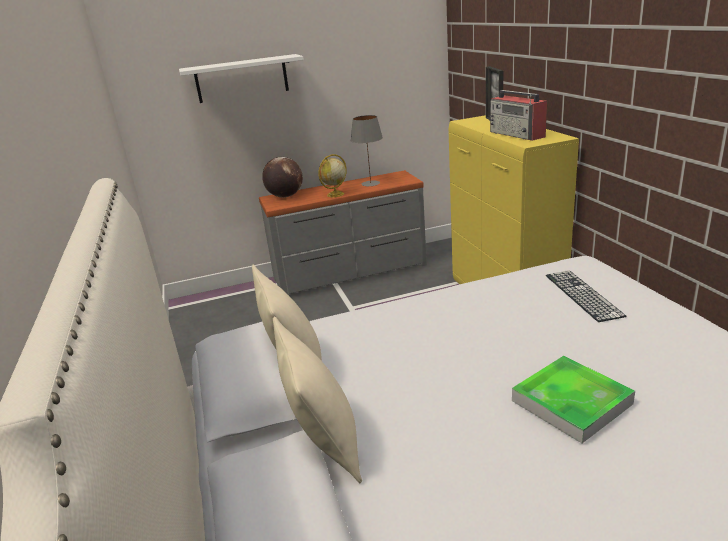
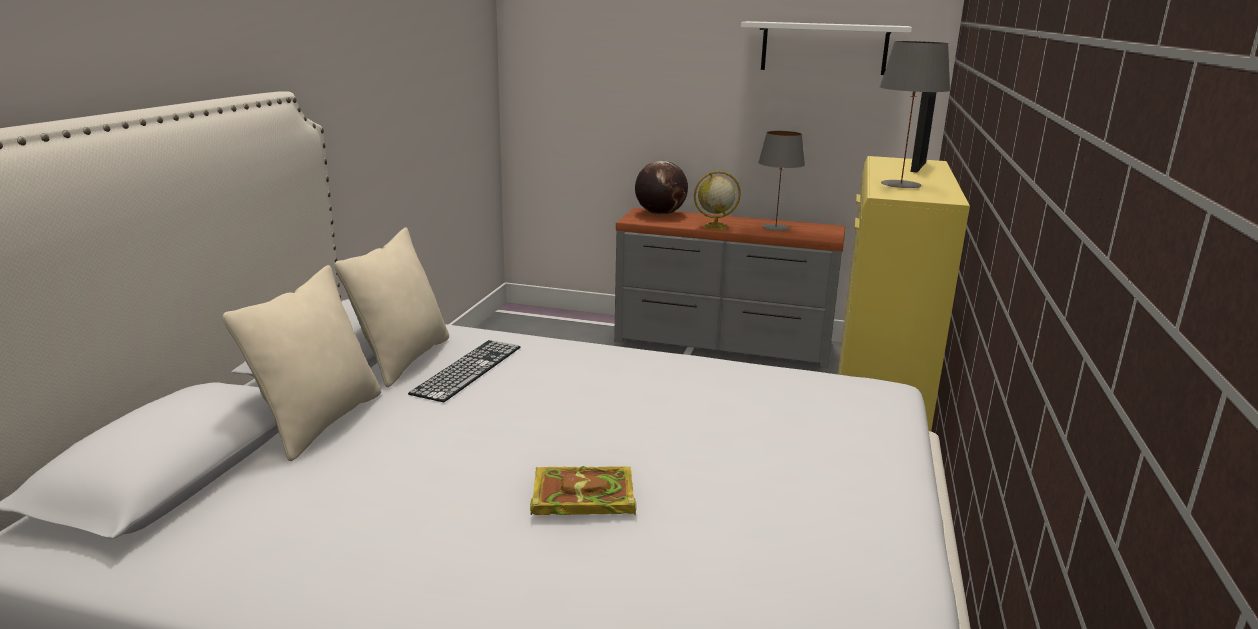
camera: 30 degrees right, 5 degrees down
(242, 79) = (645, 53): white shelf -> white shelf (824, 48)
(517, 134) = (901, 184): radio -> grey table lamp
(571, 402) = (580, 497): tray -> book
(582, 295) = (810, 417): keyboard -> keyboard (468, 369)

